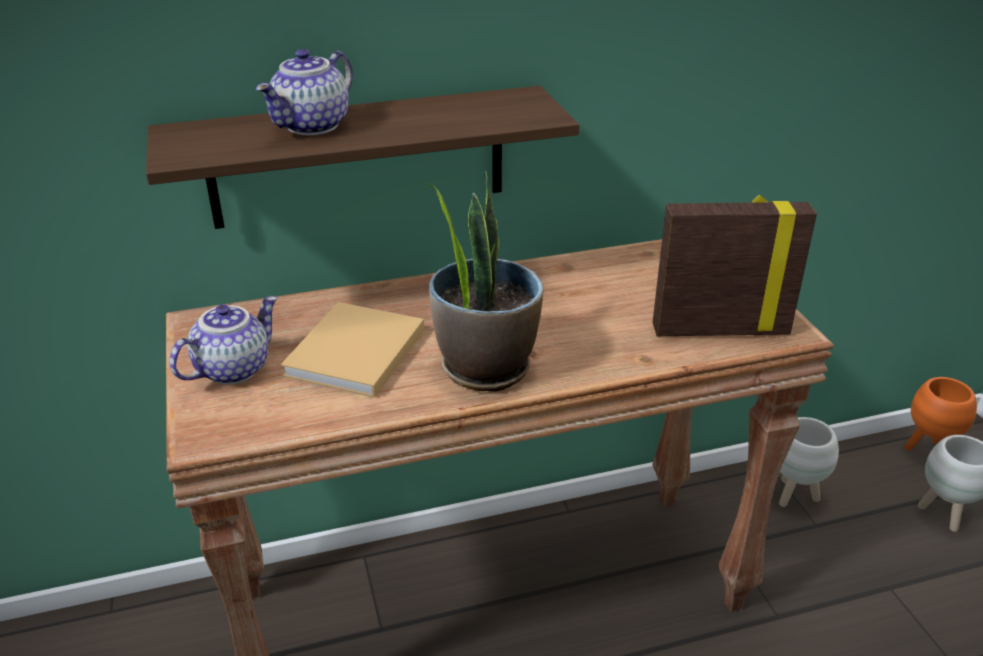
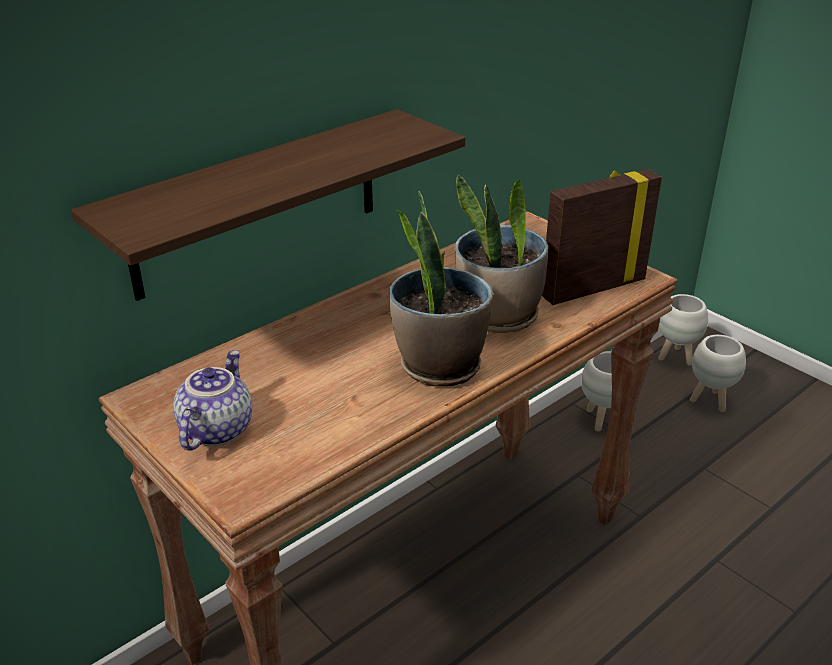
camera: 25 degrees left, 0 degrees up
(313, 126) = (240, 180): teapot -> none
(354, 355) = (318, 386): beige book -> none
(588, 334) = (498, 317): none -> potted plant
(928, 452) = (676, 357): orange planter -> white planter

